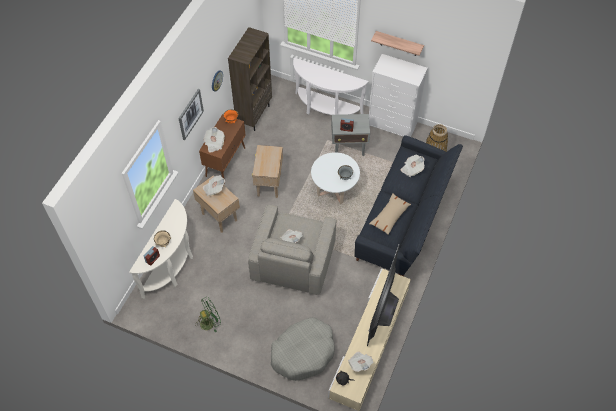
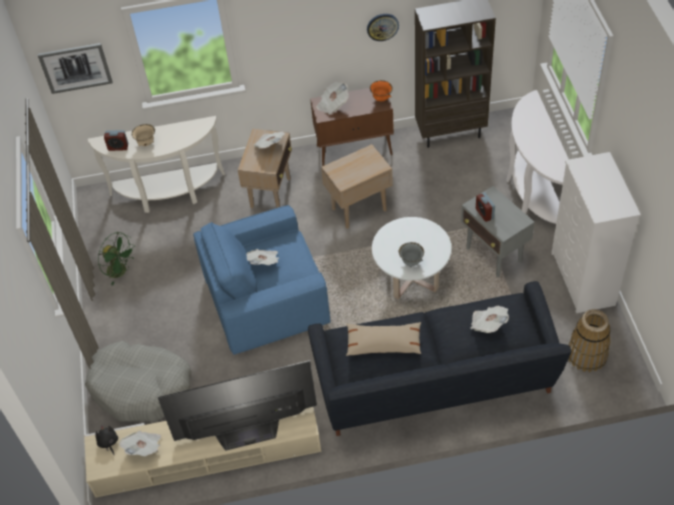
camera: 60 degrees right, 5 degrees down
(190, 114) = (302, 32): picture -> picture (75, 67)
(293, 261) = (266, 300): grey armchair -> blue armchair
(399, 44) = (627, 148): shelf -> none

